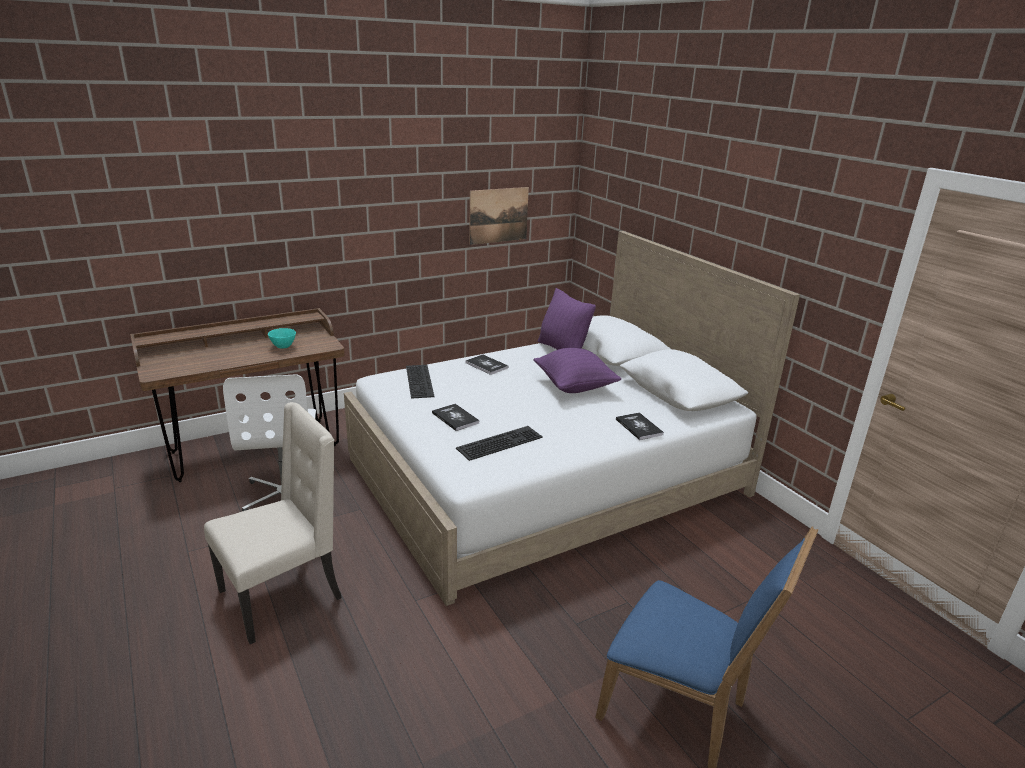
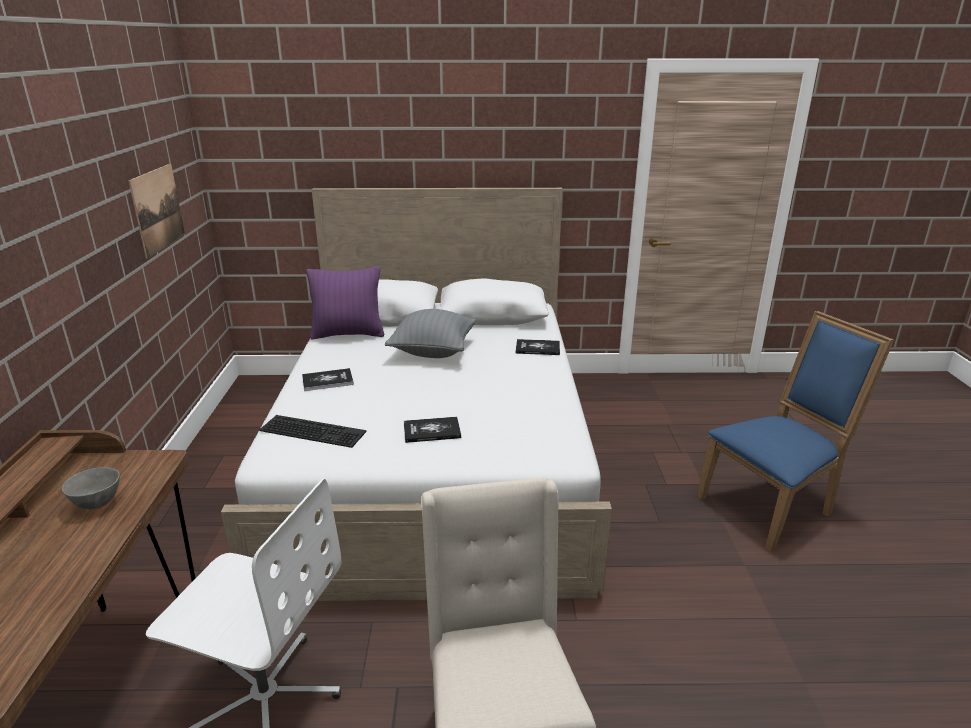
camera: 60 degrees left, 0 degrees up
(283, 347) = (98, 503): turquoise bowl -> grey bowl
(499, 442) = (507, 419): keyboard -> none
(574, 386) = (433, 351): purple pillow -> grey pillow

